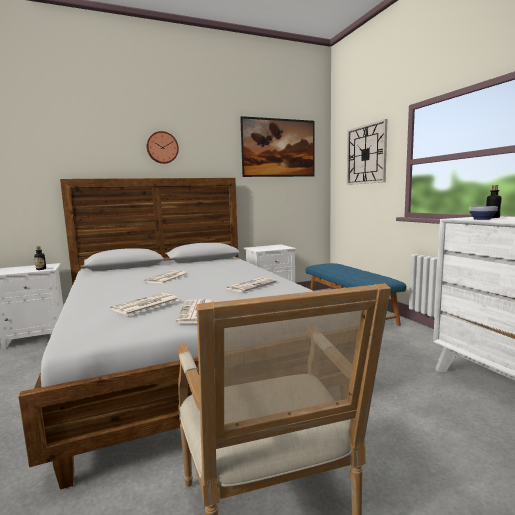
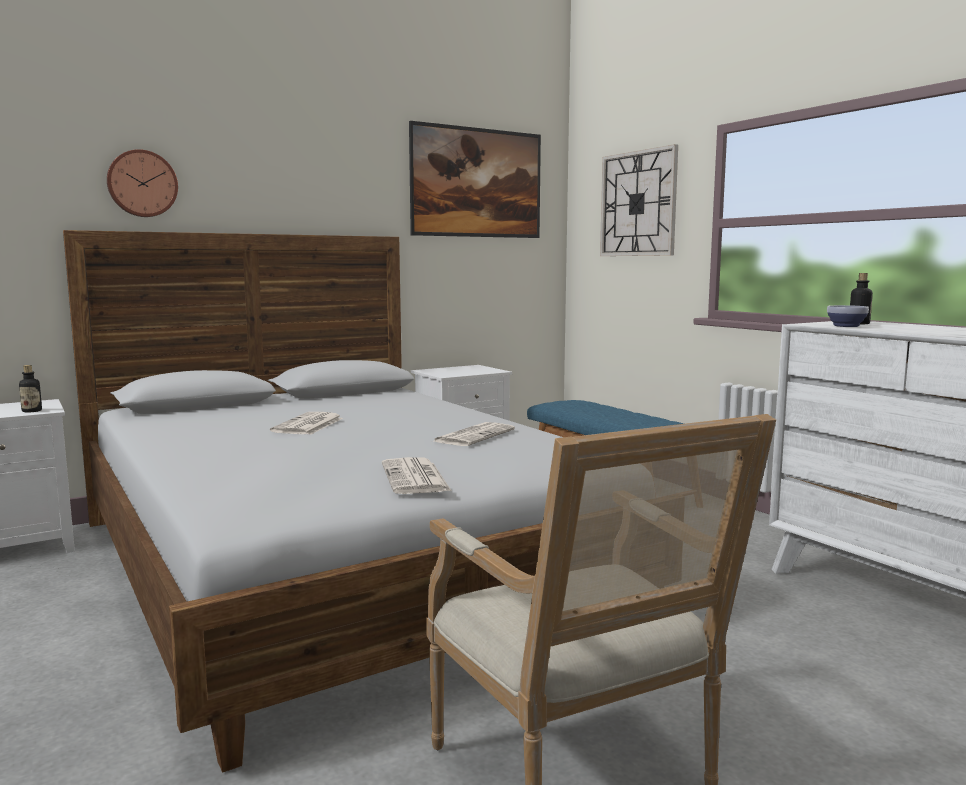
camera: 10 degrees left, 0 degrees up
(145, 305) = (315, 468): newspaper -> none
(162, 147) = (263, 174): wall clock -> wall clock (142, 184)

